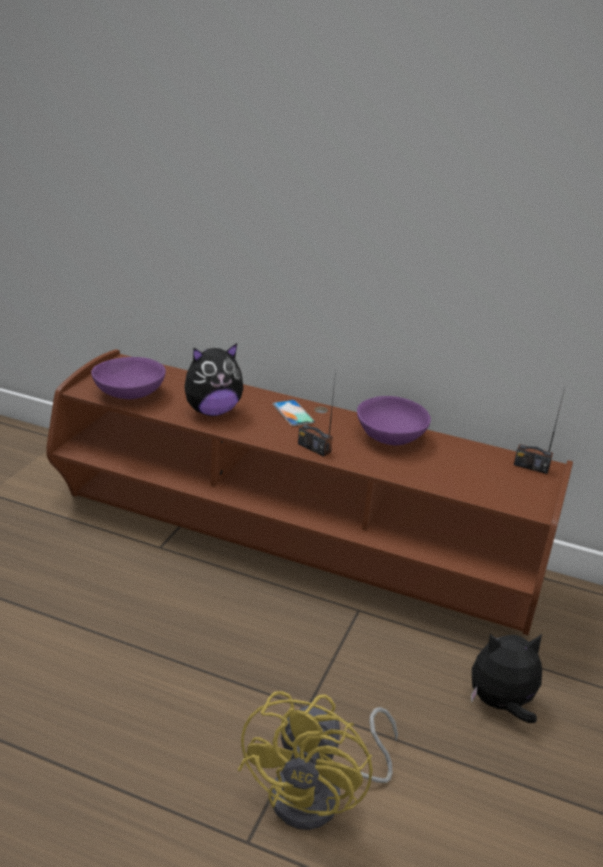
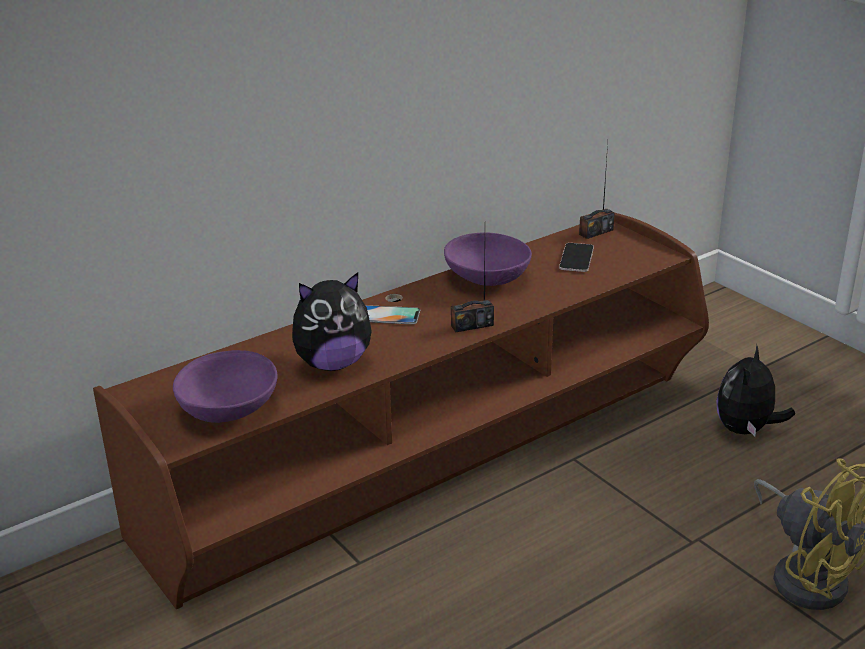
camera: 55 degrees left, 0 degrees up
(212, 411) = (332, 363): plush toy -> plush toy turned 60 degrees clockwise
(472, 467) = (576, 258): none -> phone

